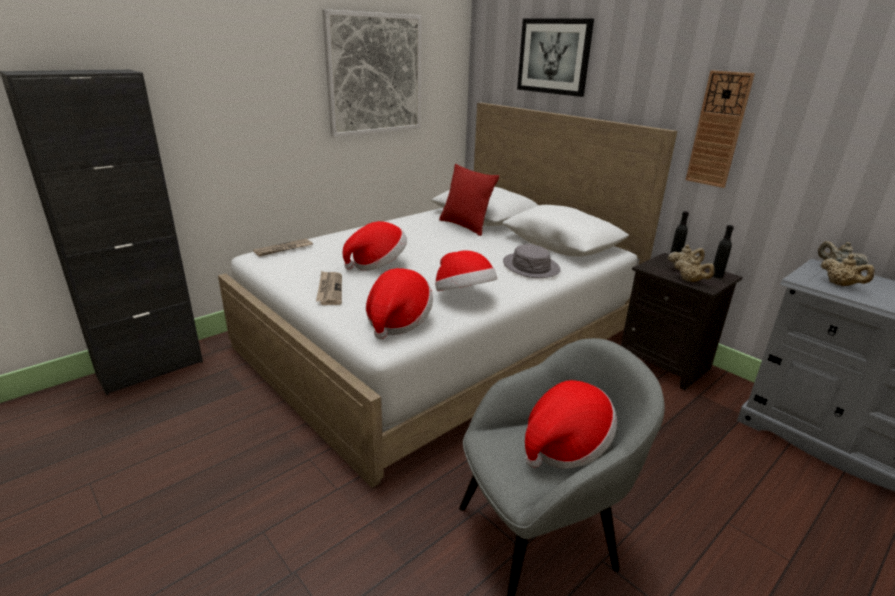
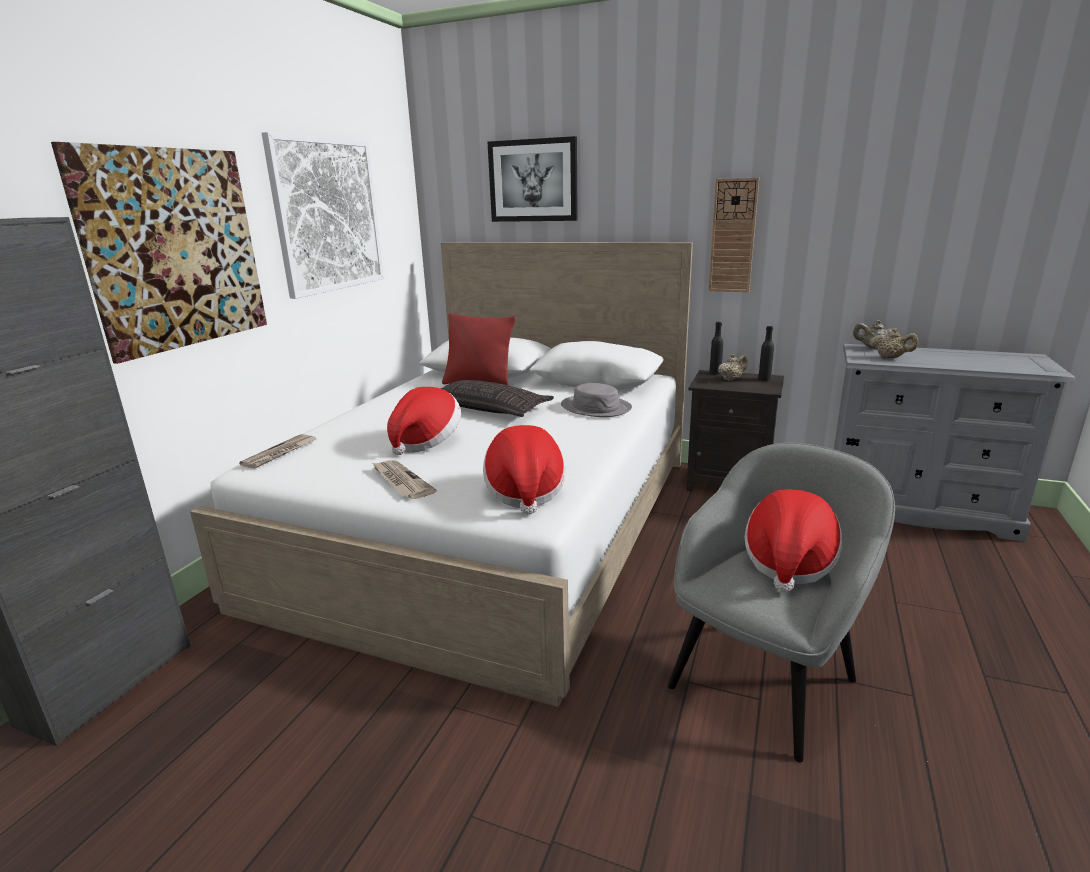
camera: 25 degrees left, 5 degrees down
(240, 95) = (175, 249): none -> picture
(447, 247) = (486, 408): none -> pillow
(463, 296) = (564, 450): hat -> none
(690, 281) = (750, 388): beige teapot -> none

